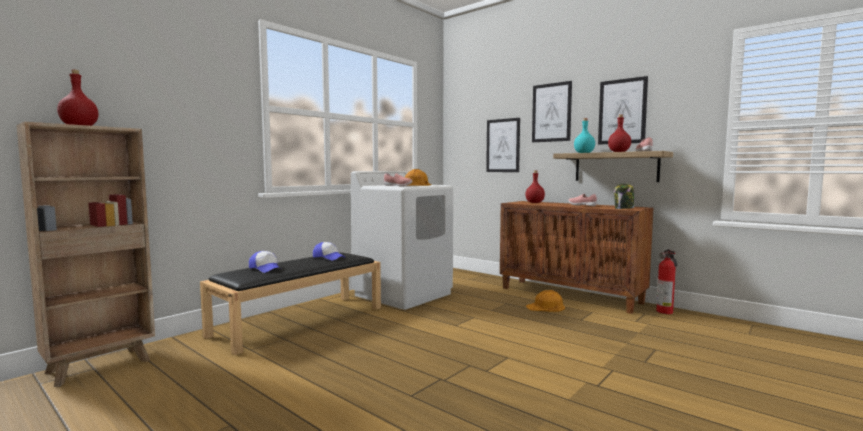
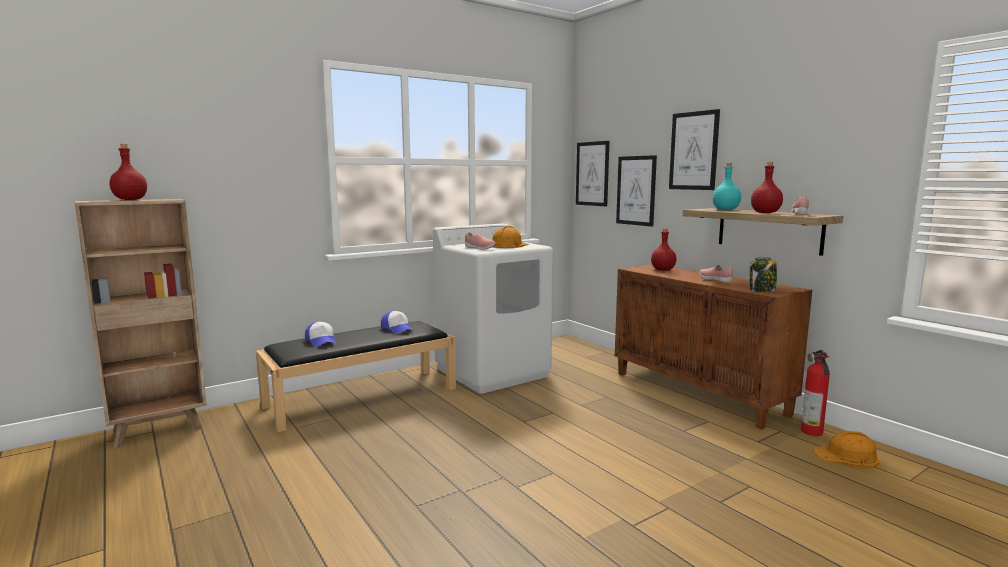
camera: 15 degrees right, 5 degrees up
(546, 307) = (652, 407): orange hard hat -> orange hard hat (847, 456)
(622, 111) = (780, 154): picture -> picture (592, 173)

